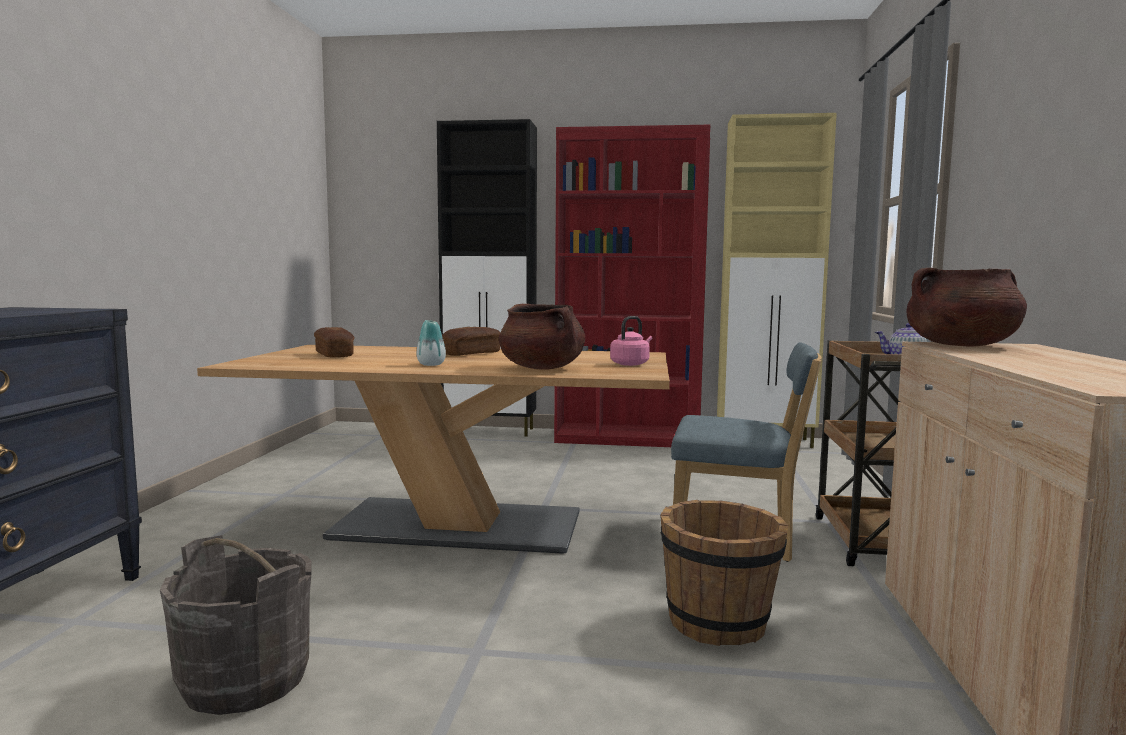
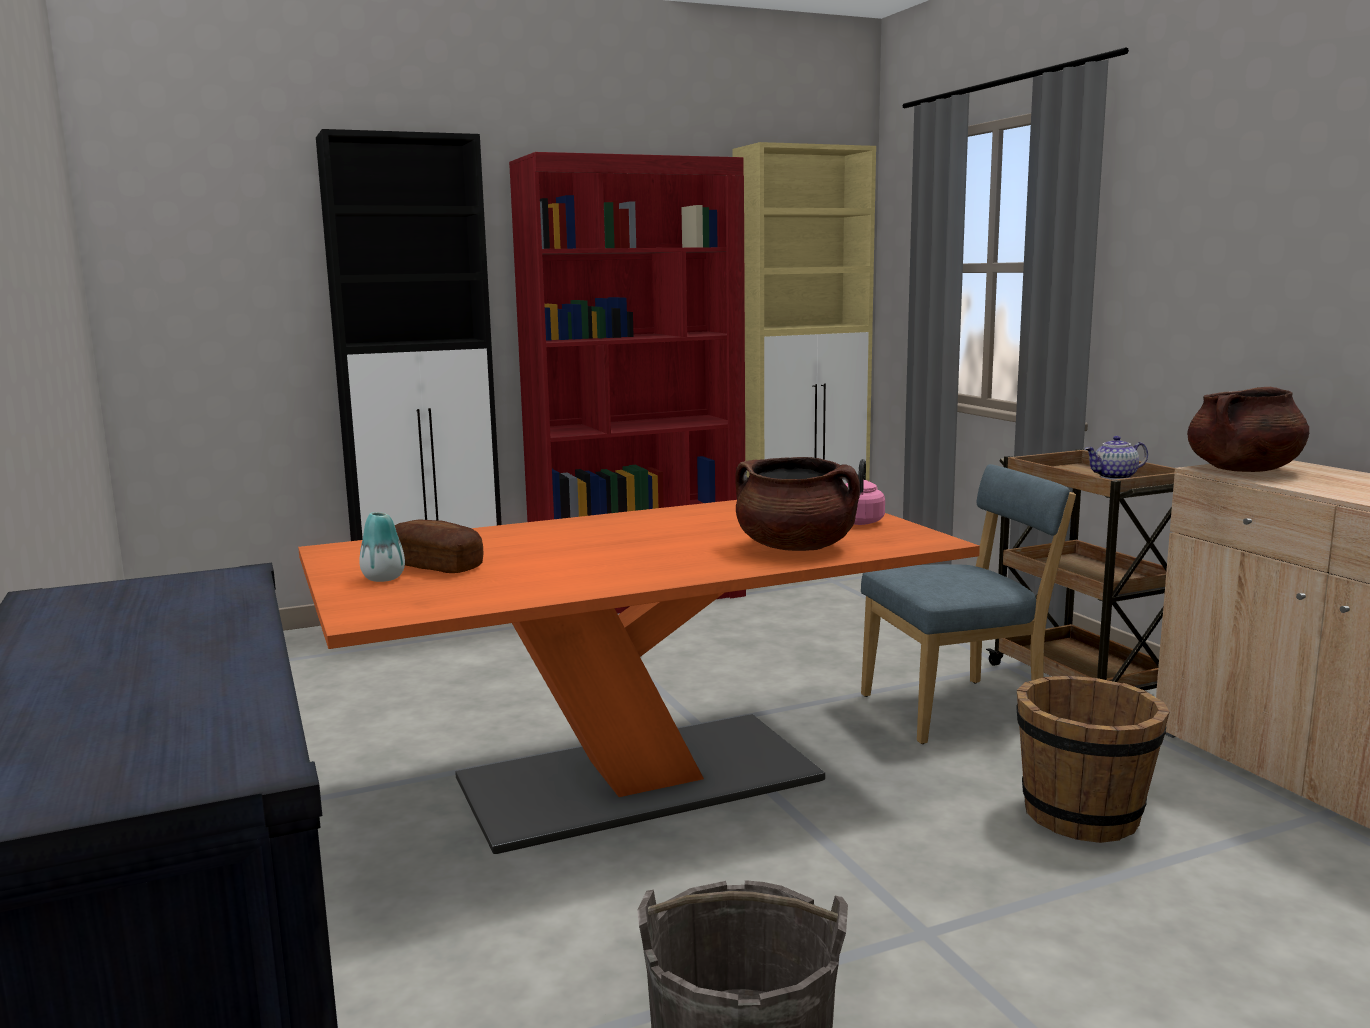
camera: 30 degrees left, 5 degrees up
(431, 364) = (643, 564): vase -> vase (383, 578)
(458, 526) = (639, 781): beige dining table -> orange dining table
(471, 353) = (615, 530): bread -> none

